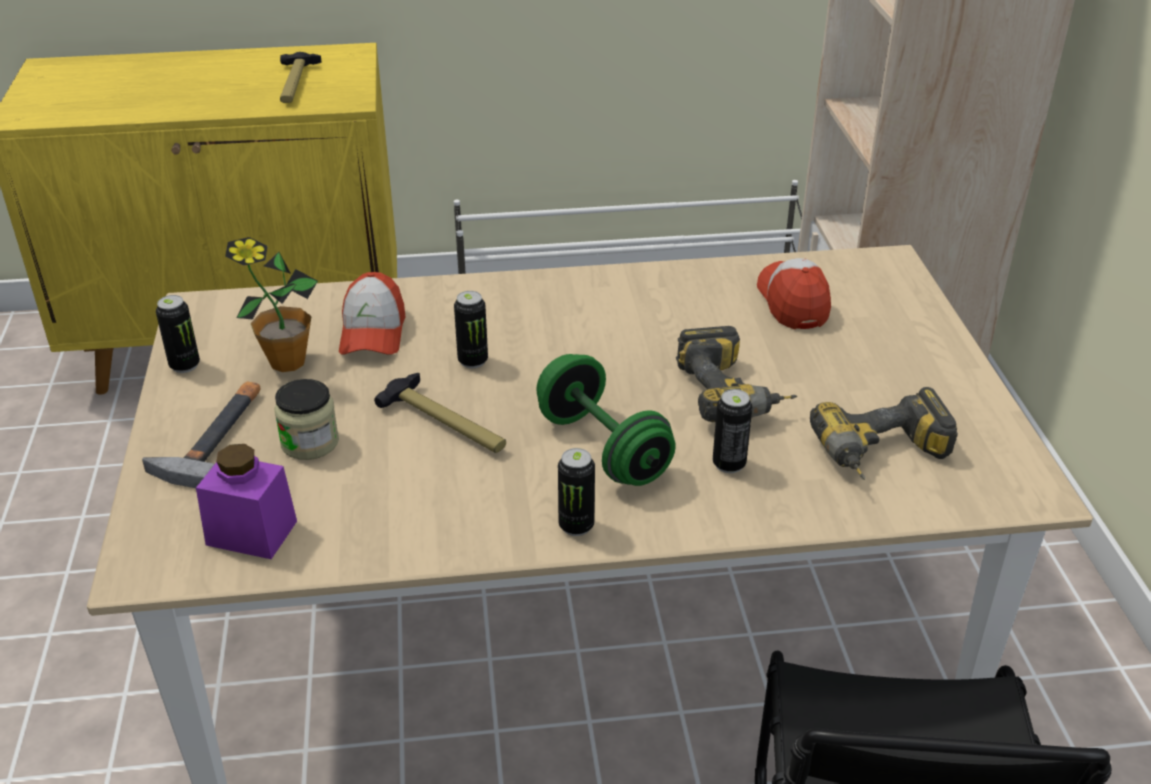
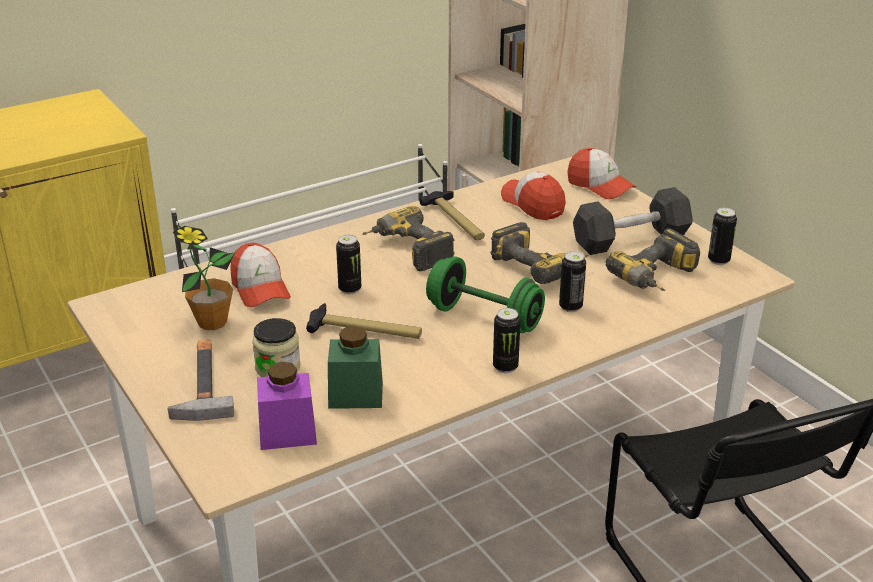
camera: 25 degrees left, 5 degrees down
(184, 365) = (132, 344): can -> can (718, 260)
(295, 84) = (61, 129): hammer -> hammer (456, 221)
(366, 507) = (355, 395): none -> green jar
(580, 327) = (406, 251): none -> power drill
(889, 387) = (630, 239): none -> grey dumbbell
(905, 297) = (600, 186): none -> cap

